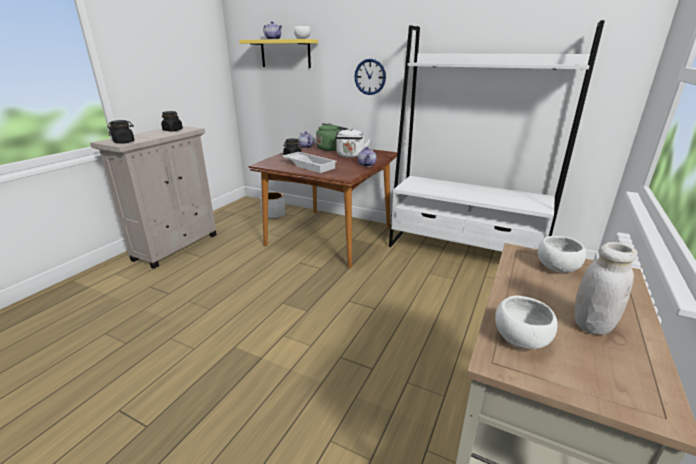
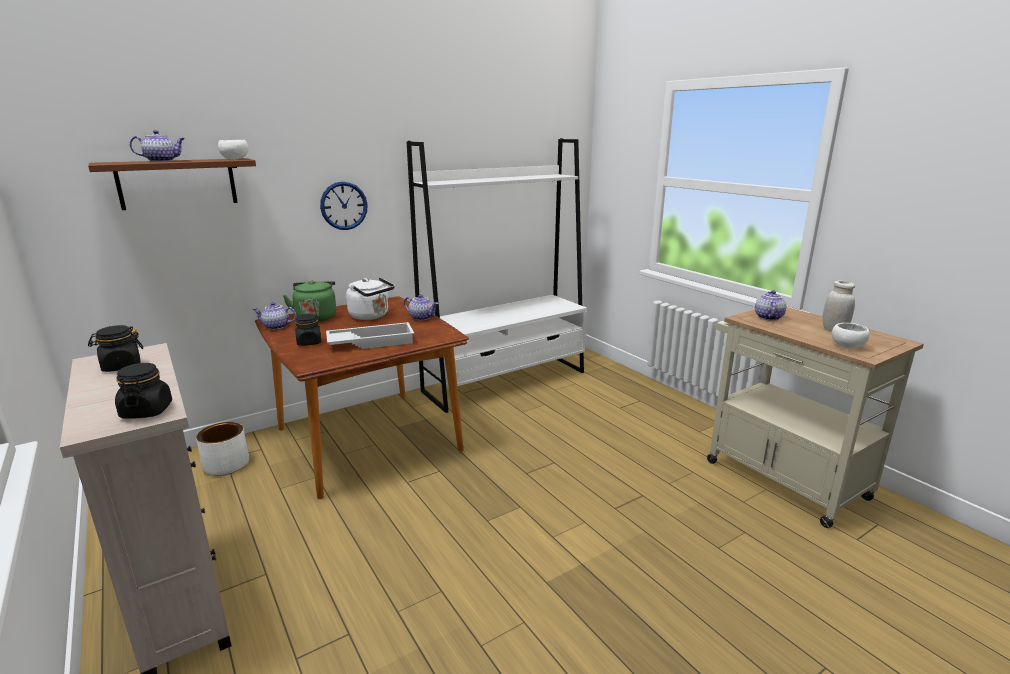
camera: 60 degrees left, 5 degrees down
(285, 53) = (177, 183): yellow shelf -> brown shelf
(555, 267) = (767, 317): white bowl -> teapot

